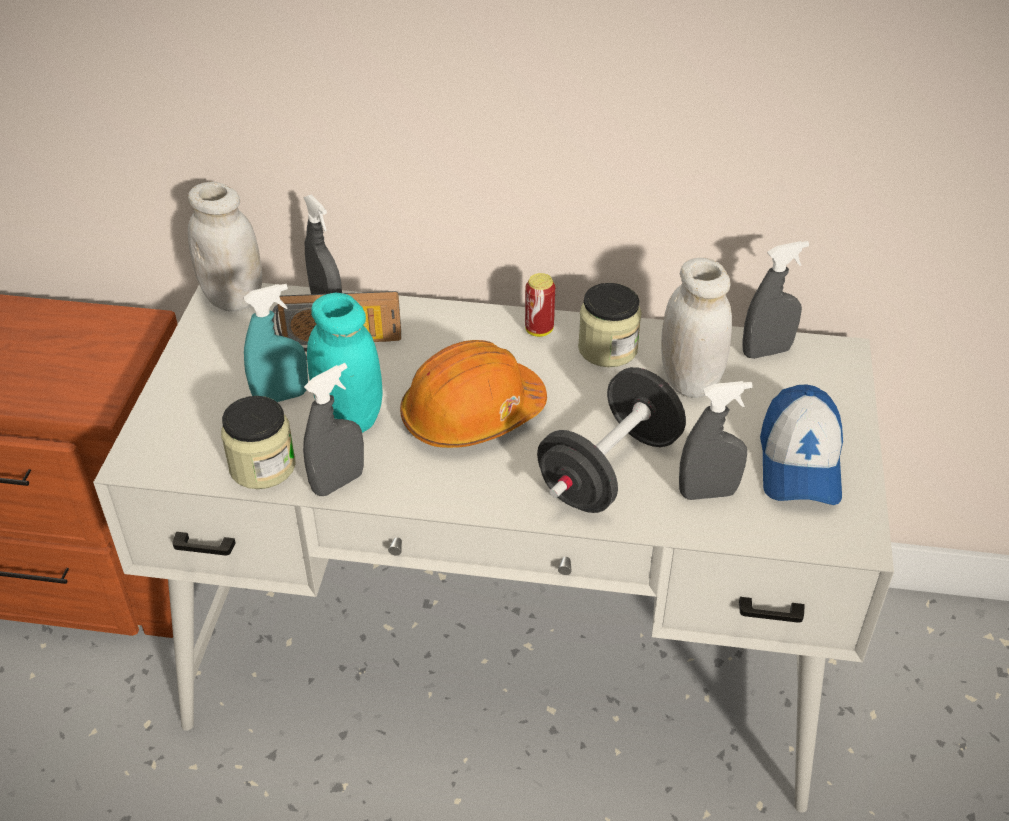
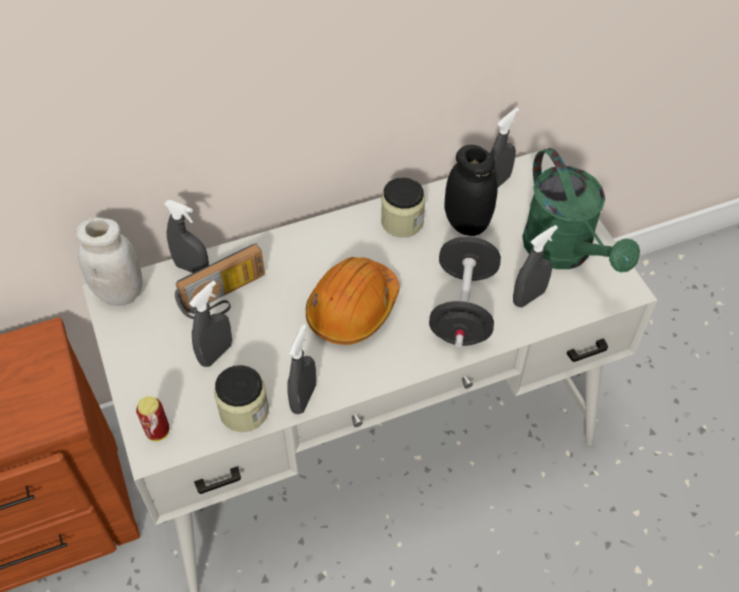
camera: 30 degrees left, 10 degrees up
(281, 397) = (216, 354): turquoise spray bottle -> grey spray bottle
(350, 417) = (275, 347): turquoise jar -> none
(539, 330) = (349, 226): can -> can (158, 431)
(689, 381) = (466, 223): white jar -> black jar
(799, 463) = (565, 252): cap -> green watering can

